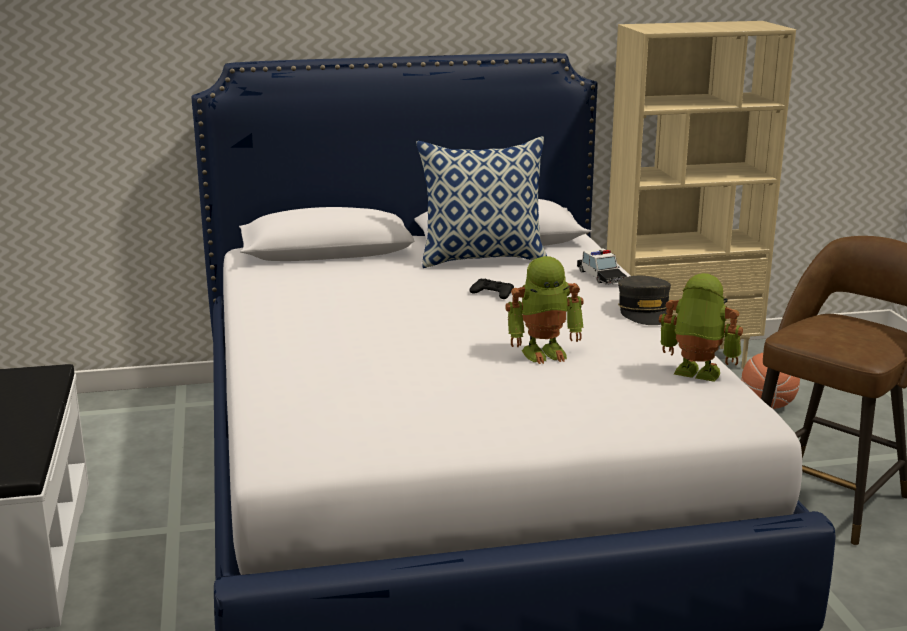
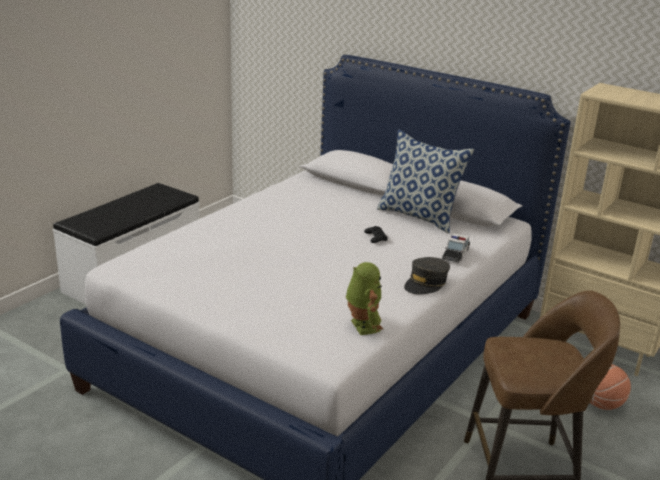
camera: 45 degrees right, 5 degrees up
(544, 352) = (321, 277): toy robot -> none

